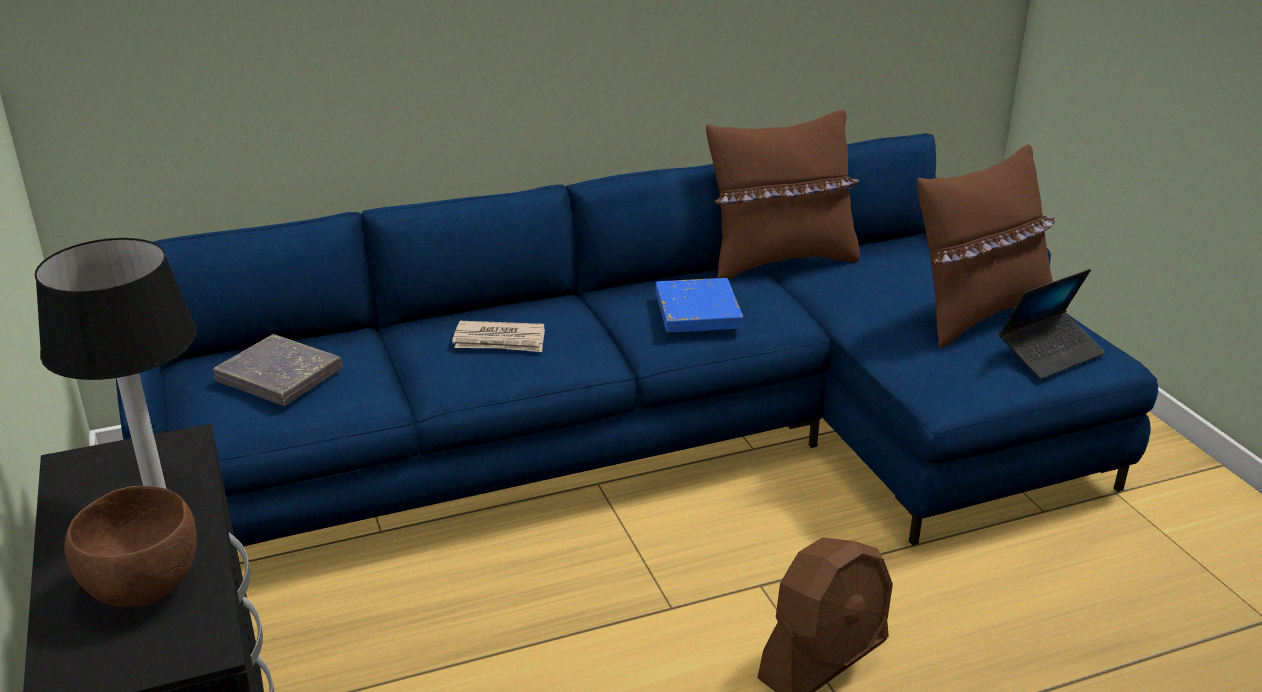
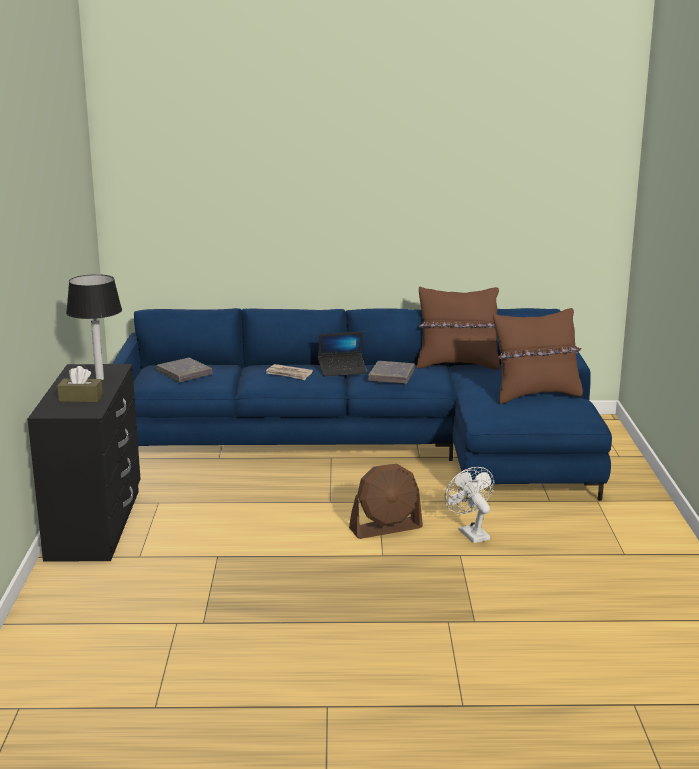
camera: 20 degrees right, 10 degrees down
(143, 588) = (81, 398): brown bowl -> brown tissue box
(698, 312) = (392, 376): blue book -> grey book
(980, 631) = (470, 532): none -> white fan
(1050, 353) = (555, 413): laptop -> laptop (342, 370)

